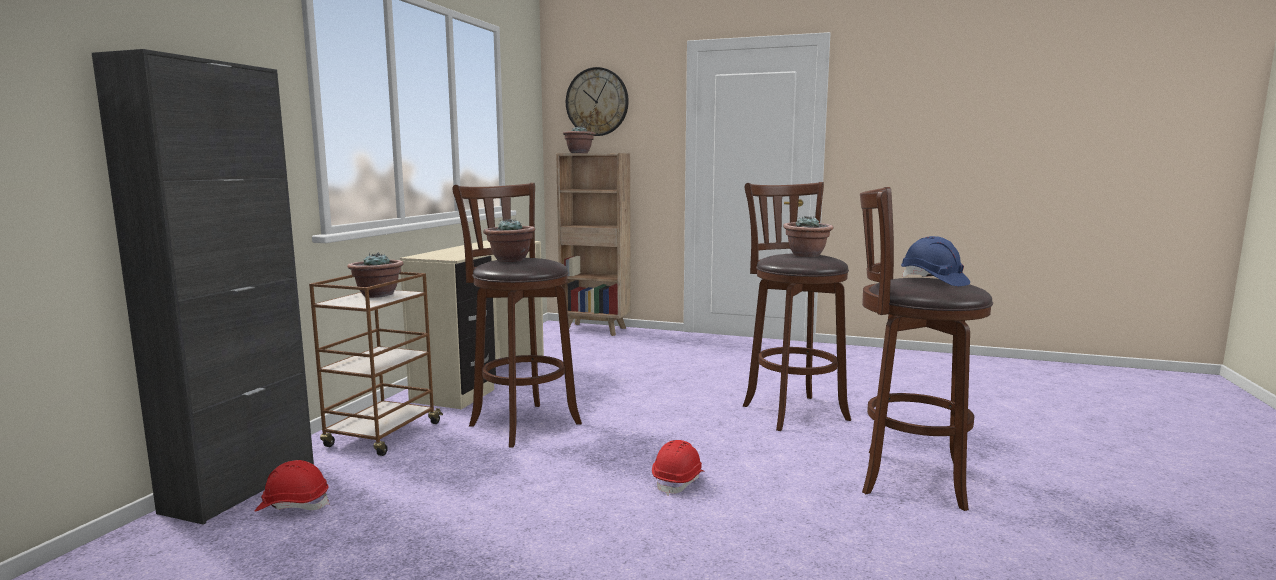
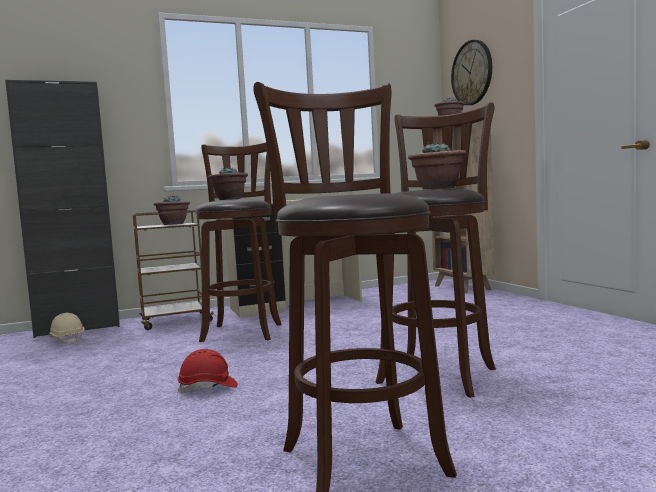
camera: 50 degrees right, 5 degrees down
(293, 505) = (67, 340): red hard hat -> beige hard hat
(933, 281) = (358, 193): blue hard hat -> none

